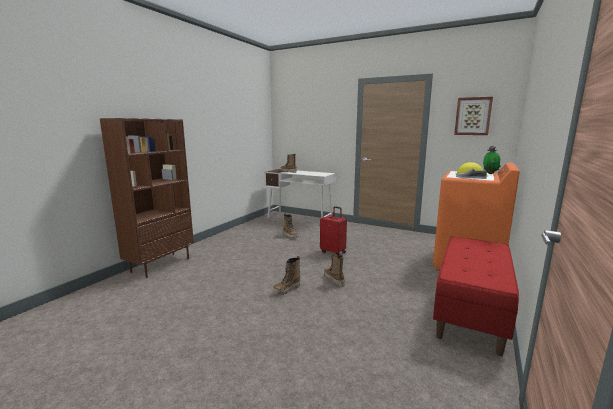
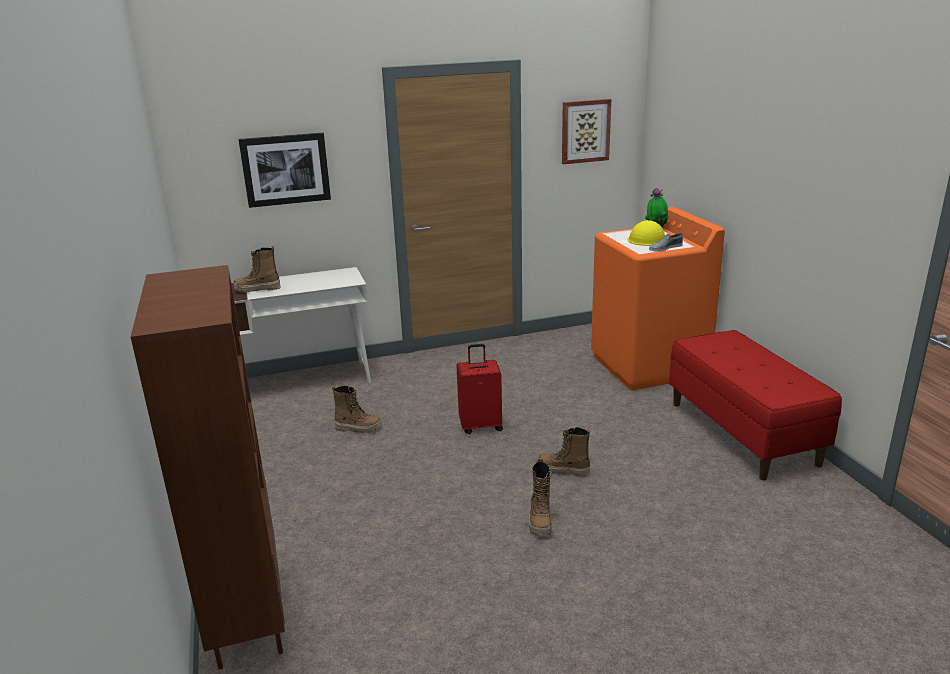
camera: 45 degrees left, 10 degrees up
(313, 124) = (285, 169): none -> picture

